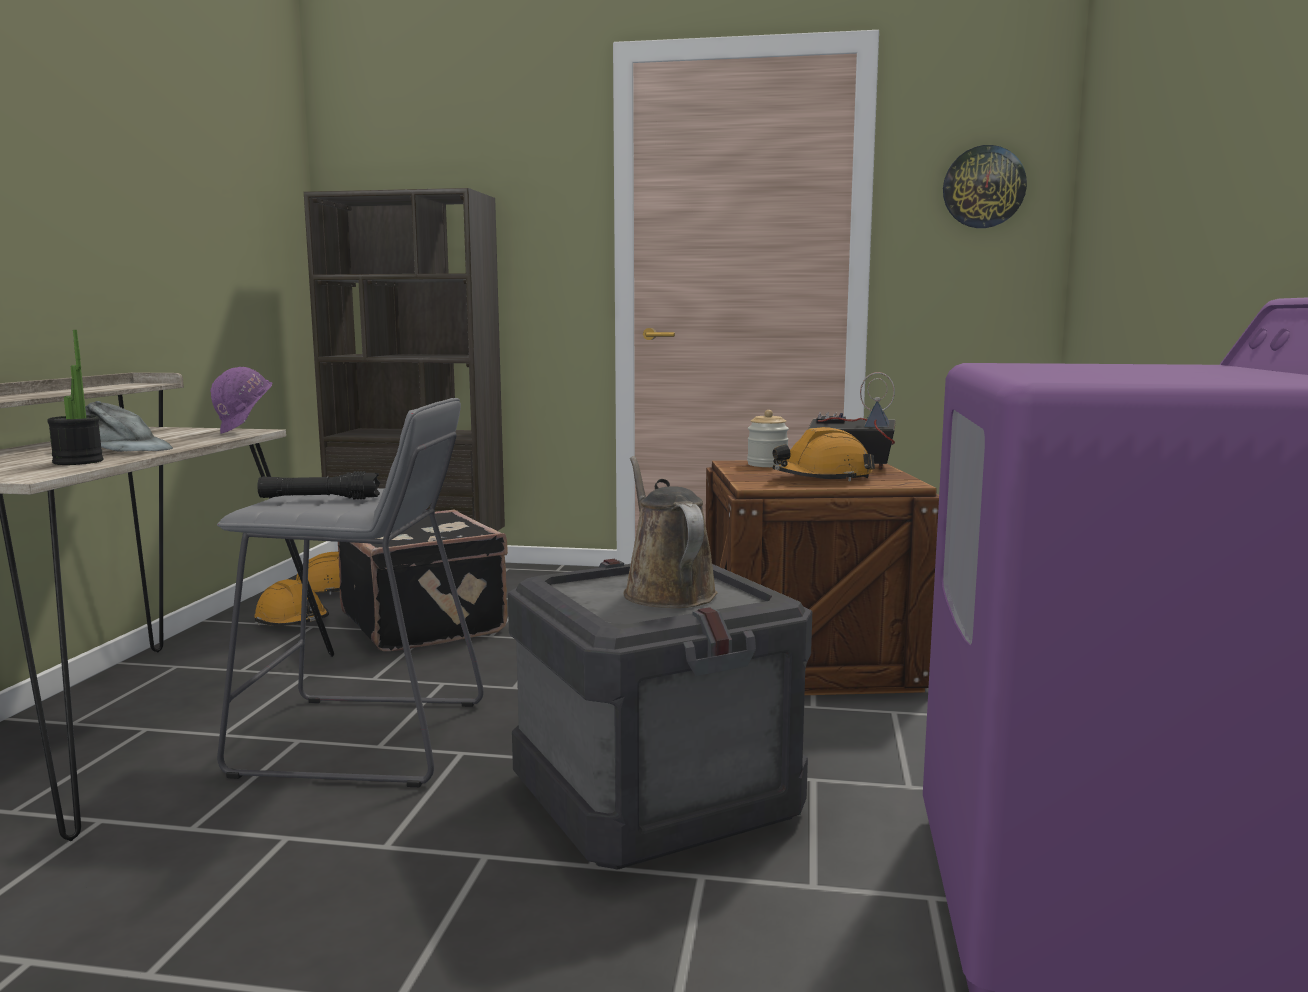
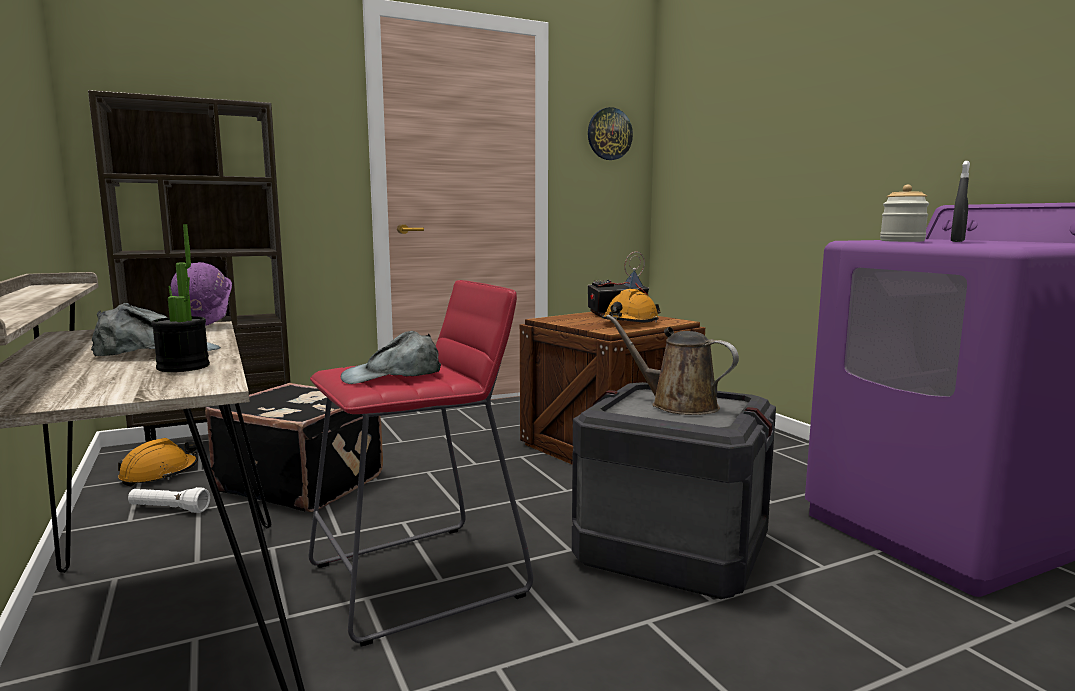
camera: 35 degrees left, 0 degrees up
(292, 621) = (169, 510): orange hard hat -> white flashlight
(319, 499) = (392, 375): black flashlight -> grey cap
(362, 739) = (418, 579): grey stool -> red stool
(767, 464) = (568, 318): jar -> jar (902, 241)
(1131, 370) = (957, 241): none -> grey spray bottle

